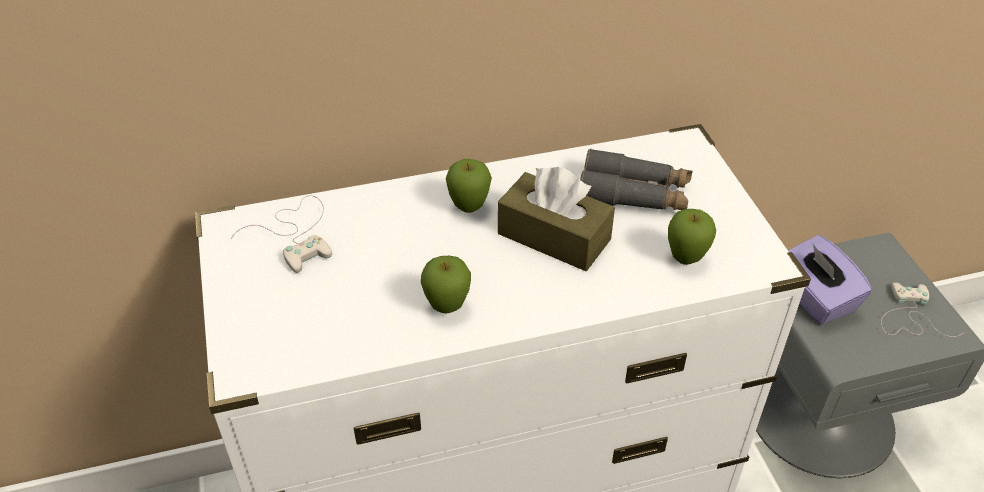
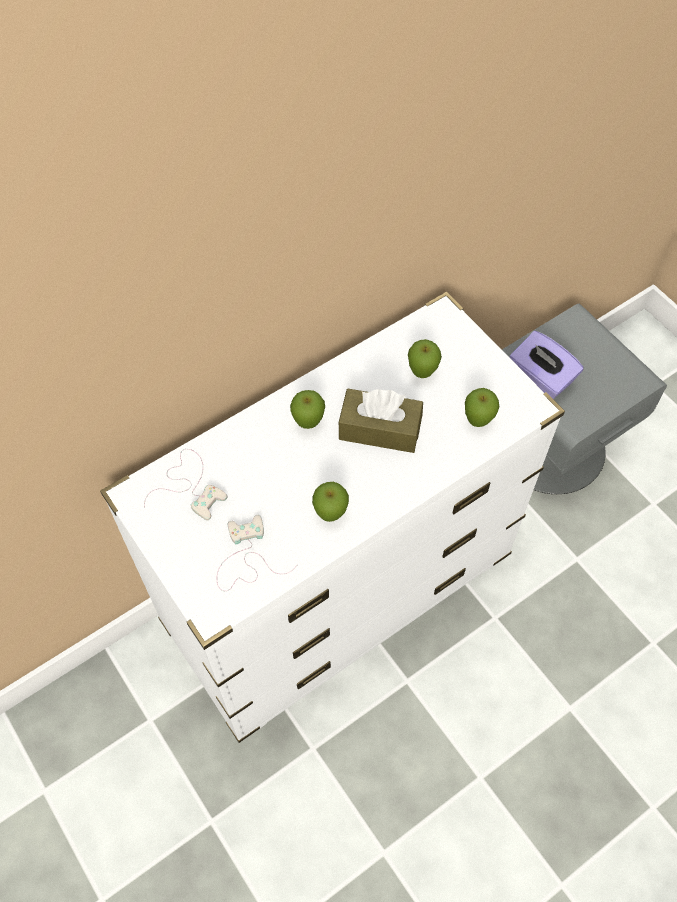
camera: 20 degrees left, 15 degrees up
(634, 194) = (422, 373): grey binoculars -> apple
(909, 316) = (609, 374): white game controller -> white game controller (246, 558)

